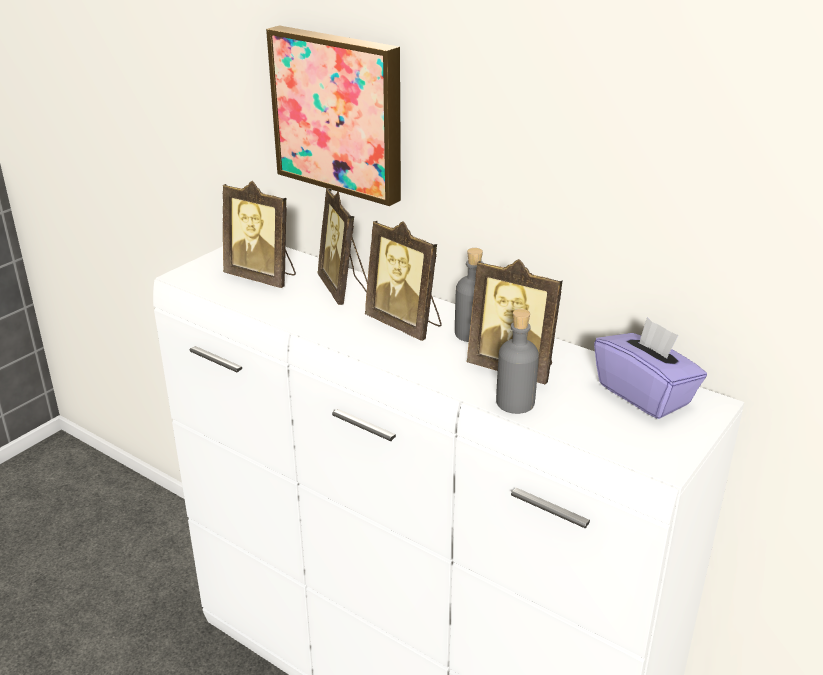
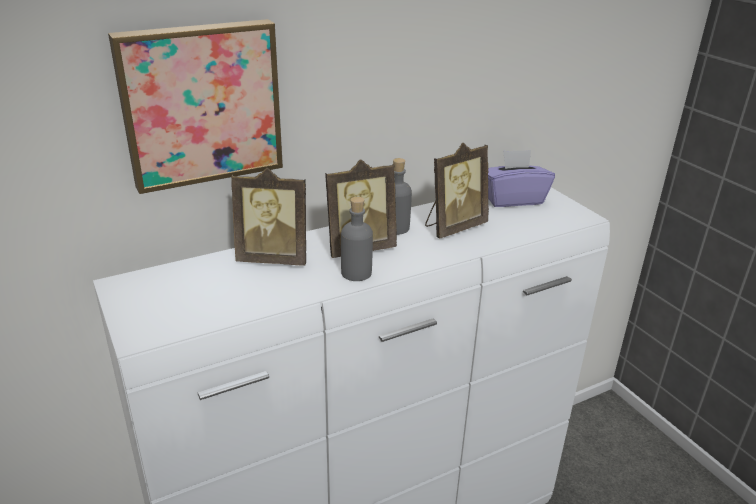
camera: 65 degrees left, 0 degrees up
(263, 277) = (201, 292): picture frame -> none
(515, 402) = (496, 239): grey bottle -> grey bottle (356, 273)

